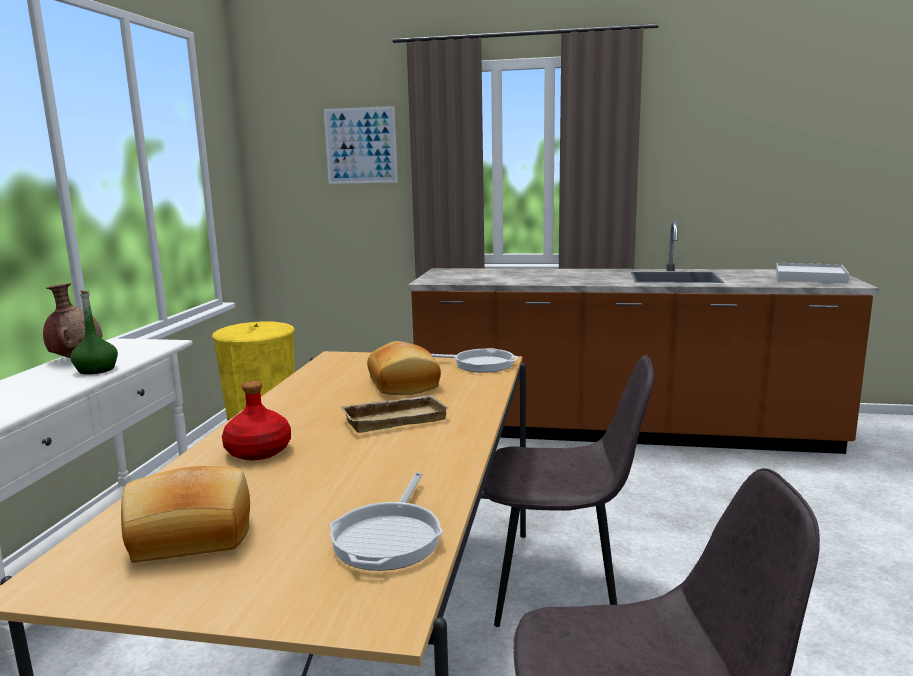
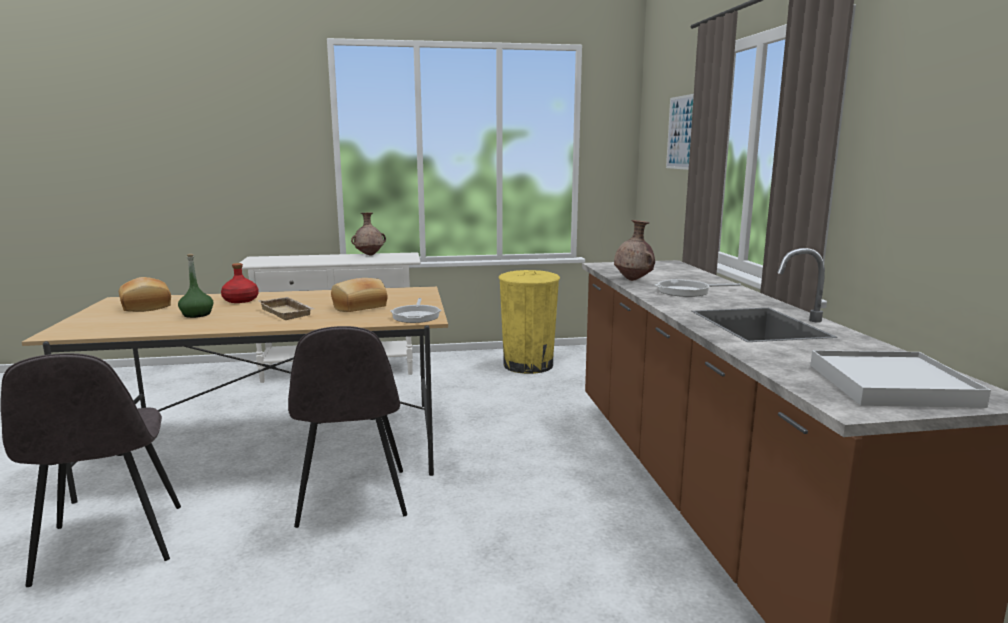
camera: 70 degrees right, 0 degrees up
(96, 370) = (349, 260): green bottle -> green bottle (197, 314)
(389, 537) = (124, 328): frying pan -> frying pan (687, 291)
(511, 281) = (634, 280): none -> brown vase

